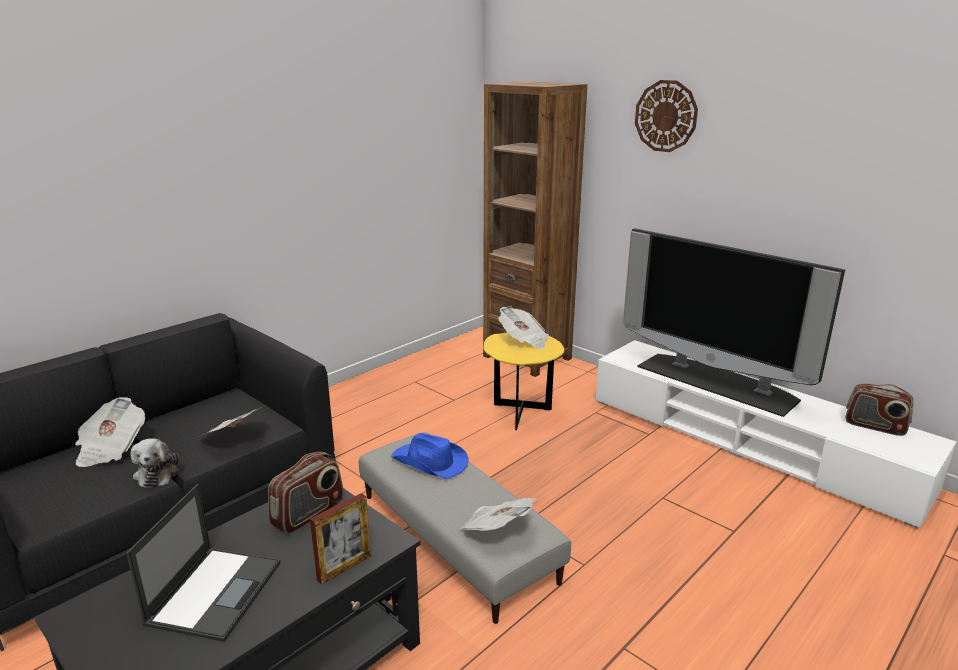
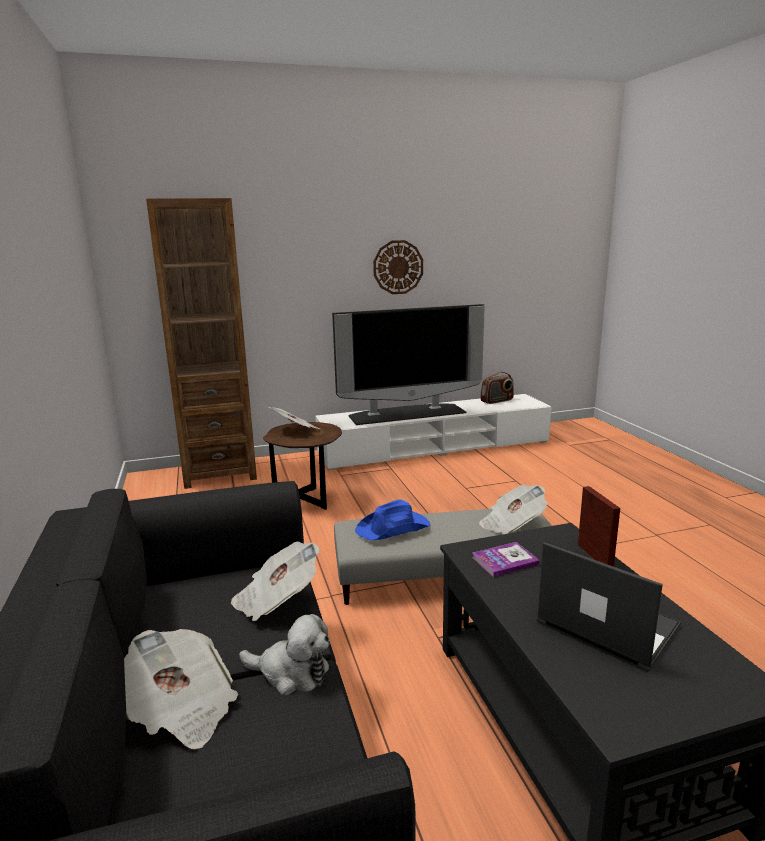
camera: 60 degrees left, 5 degrees down
(308, 514) = (505, 561): radio -> book
(521, 416) = (307, 501): yellow side table -> brown side table
(666, 116) = (308, 224): wall clock -> wall clock (398, 267)

